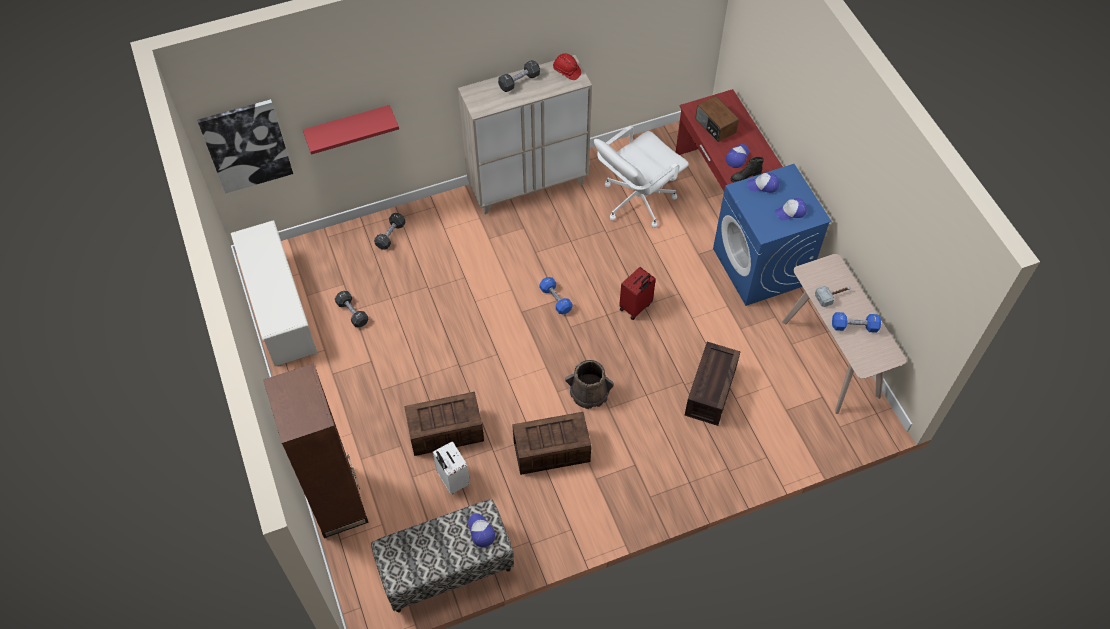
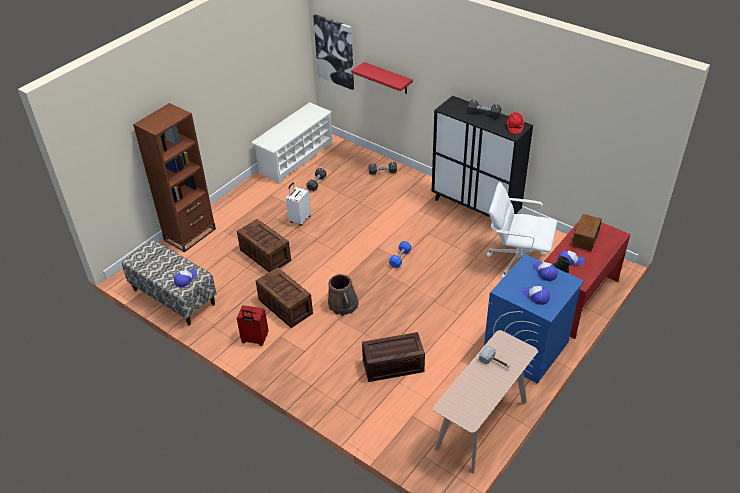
camera: 60 degrees right, 15 degrees down
(452, 480) = (234, 272): white suitcase -> white suitcase (299, 219)
(528, 185) = (475, 208): beige cabinet -> black cabinet
(636, 307) = (428, 298): red suitcase -> red suitcase (254, 340)
(854, 326) = (478, 386): blue dumbbell -> none

